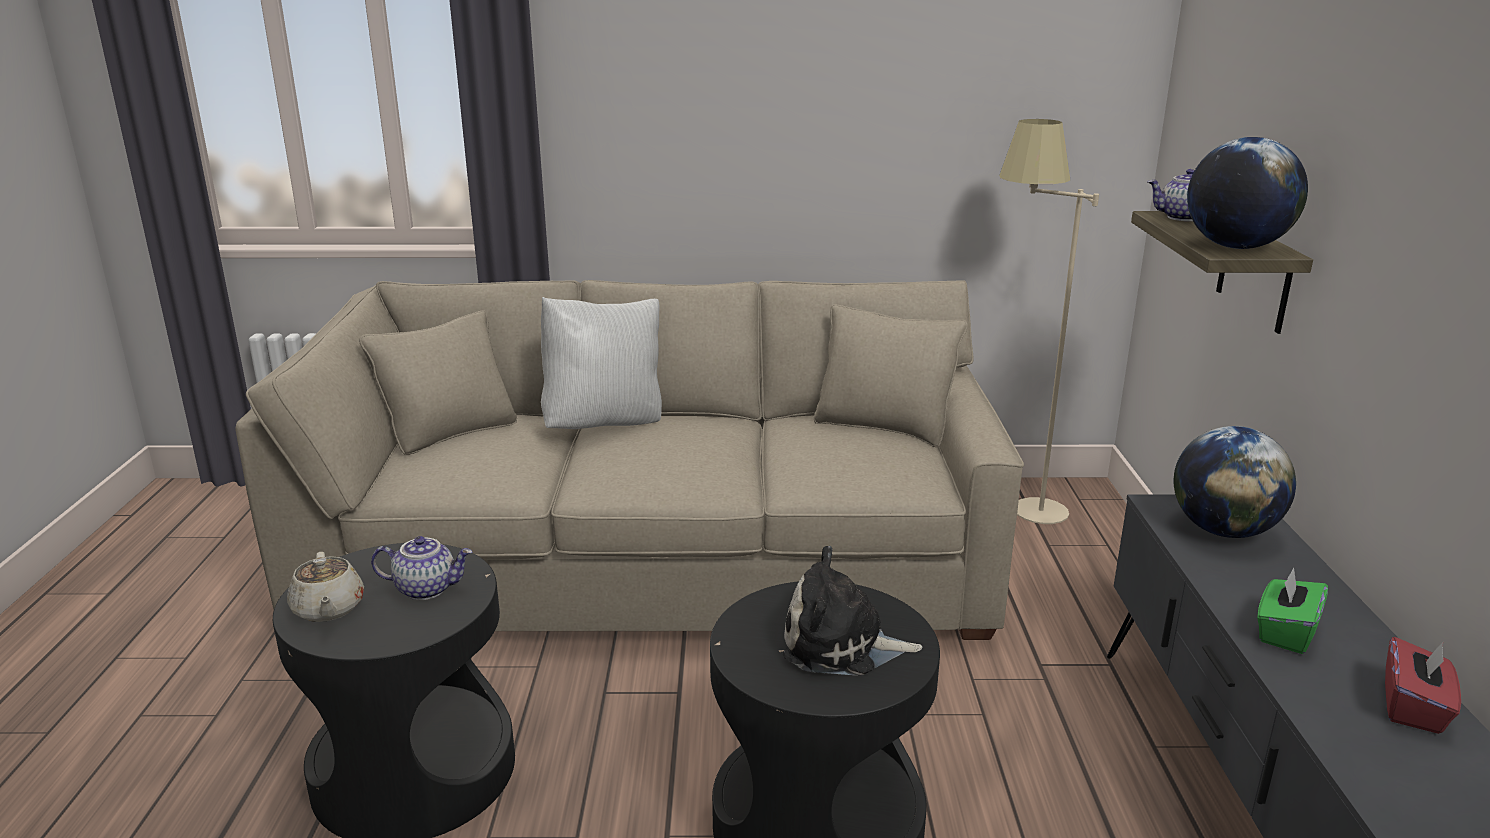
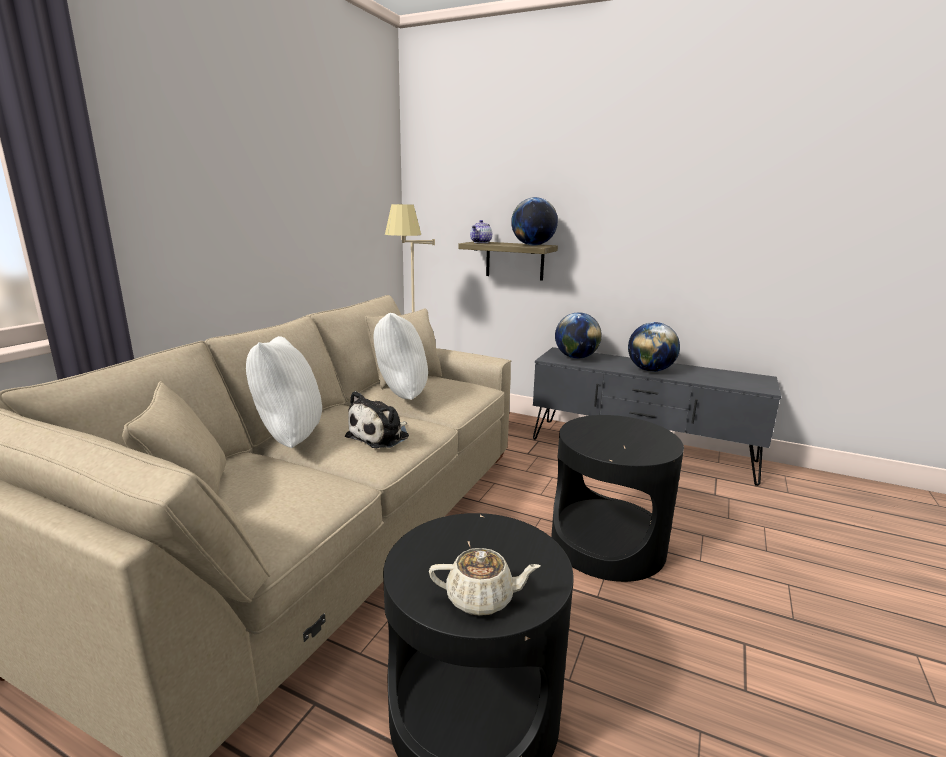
camera: 65 degrees left, 5 degrees down
(427, 588) = (483, 543): teapot -> none
(797, 439) = (400, 396): none -> white pillow
(841, 645) = (626, 434): plush toy -> plush toy (381, 436)
(1285, 632) = (650, 370): green tissue box -> globe
(1413, 708) = (699, 371): red tissue box -> none

